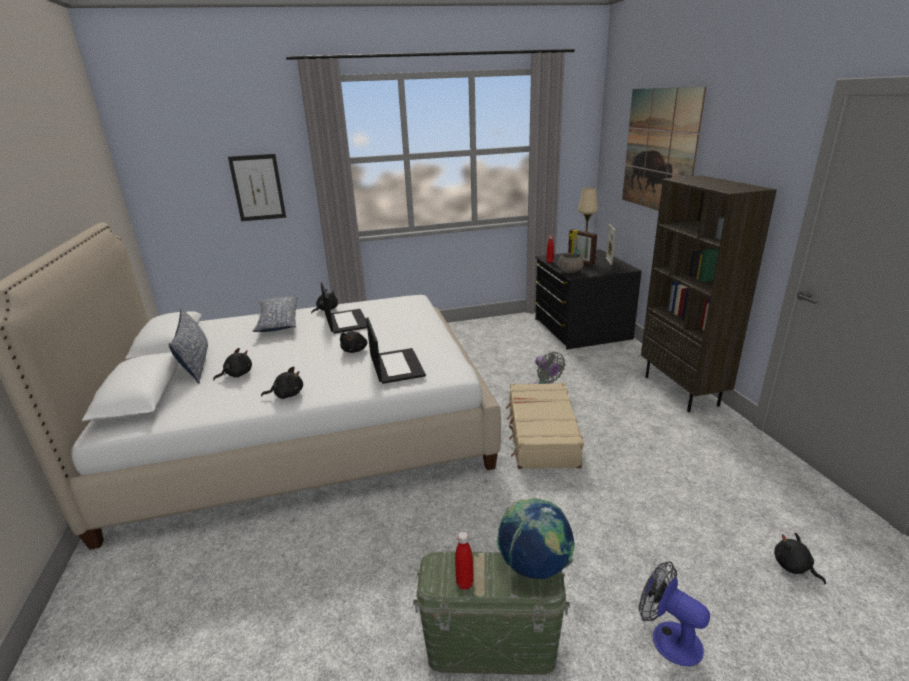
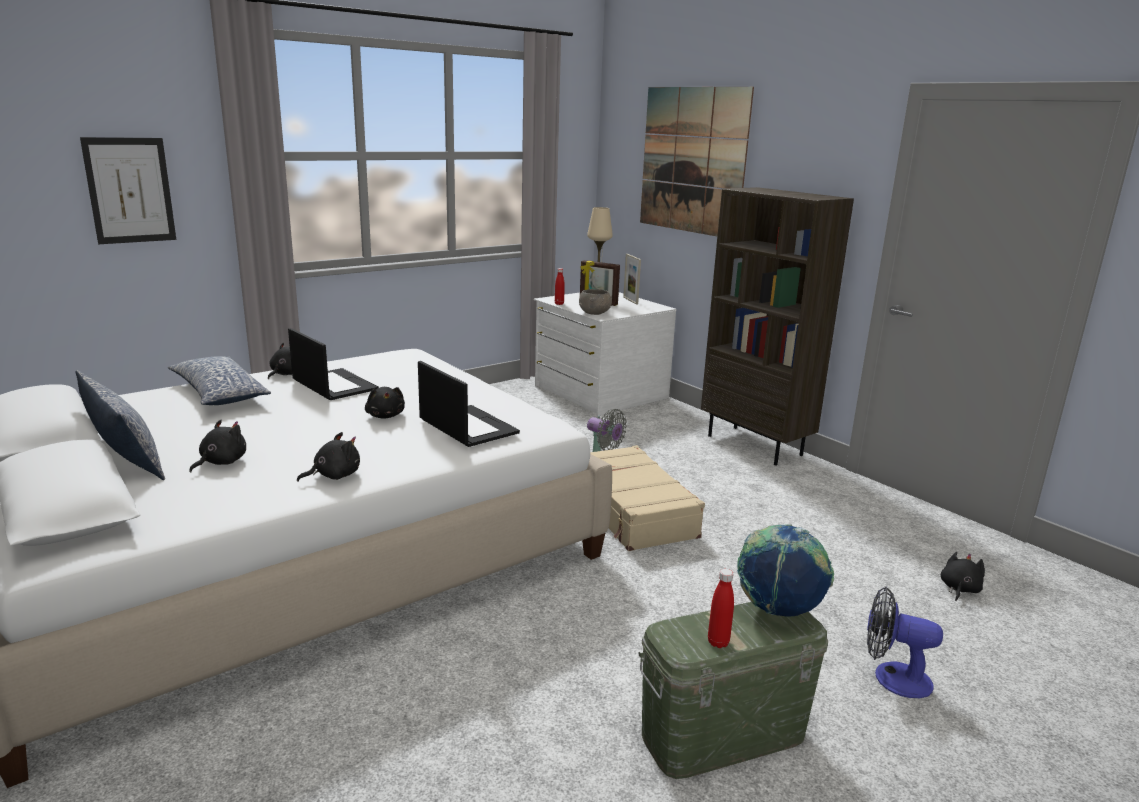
camera: 25 degrees left, 5 degrees down
(580, 329) = (599, 392): black dresser -> white dresser
(793, 567) = (959, 589): black plush toy -> black plush toy turned 90 degrees clockwise

